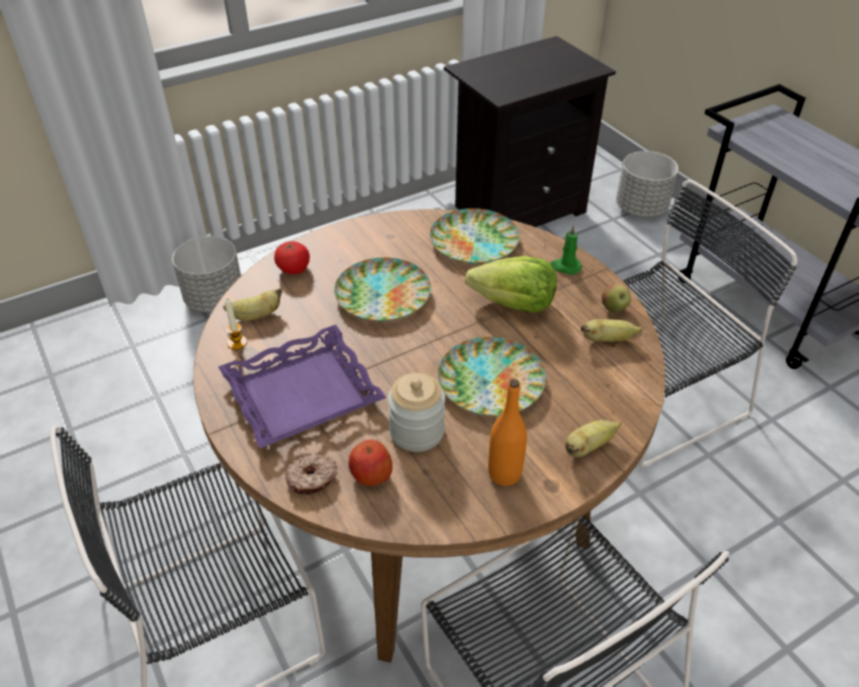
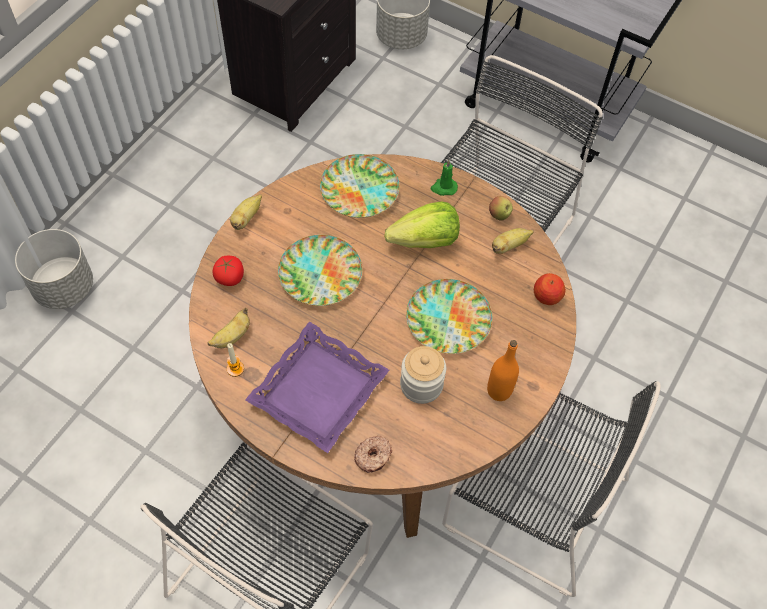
camera: 30 degrees left, 15 degrees up
(371, 474) = (411, 433): apple -> apple (547, 296)
(588, 447) = (542, 344): banana -> banana (246, 218)

